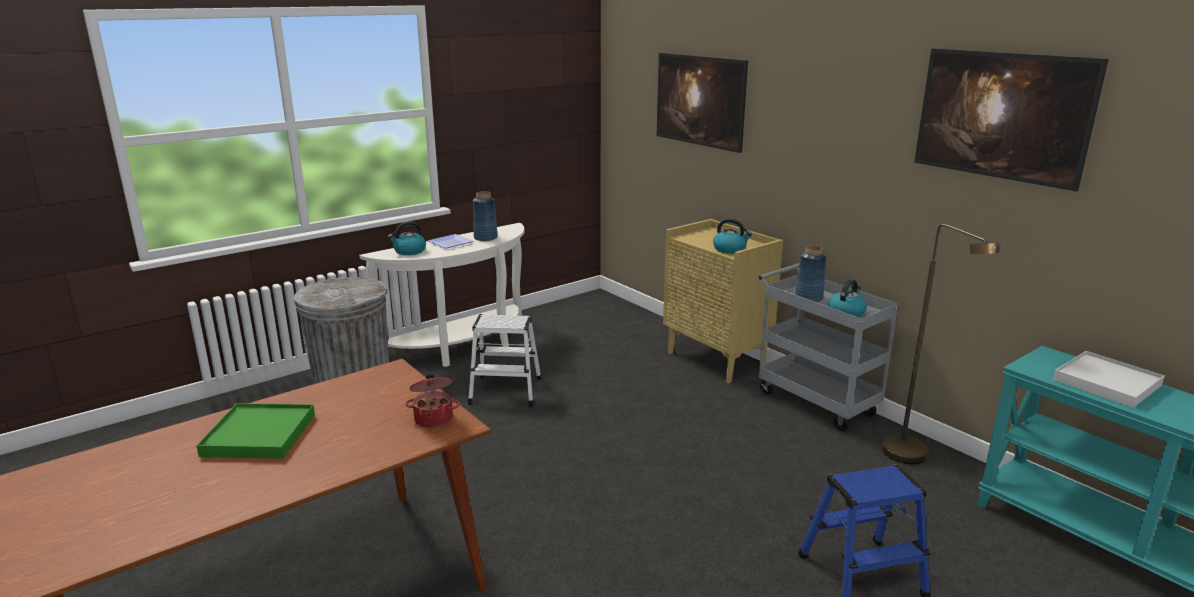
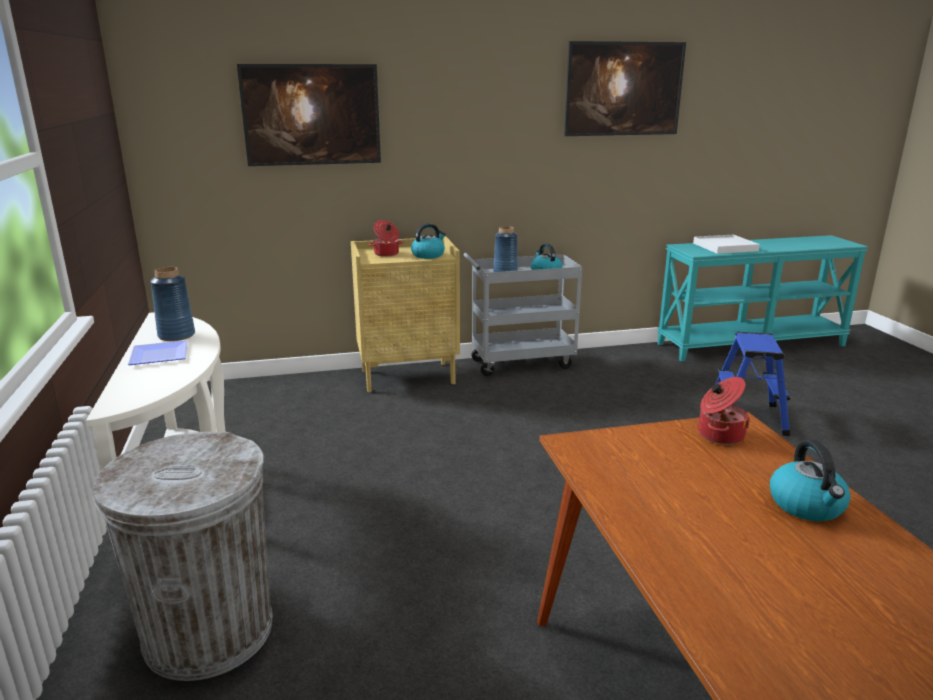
camera: 65 degrees left, 0 degrees up
(260, 435) = (738, 554): green tray -> none
(409, 251) = (144, 383): kettle -> kettle (807, 506)
(506, 390) = (344, 497): white step ladder -> none
(711, 237) = (386, 254): none -> cooking pot
(913, 458) = (618, 359): brown floor lamp -> none

